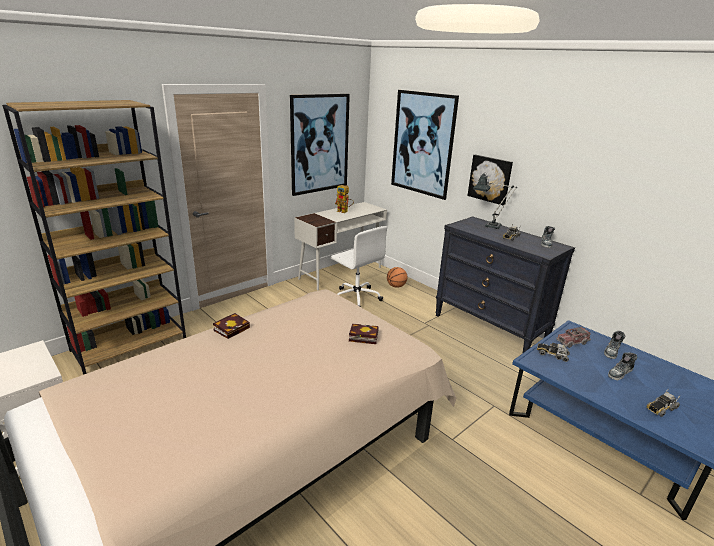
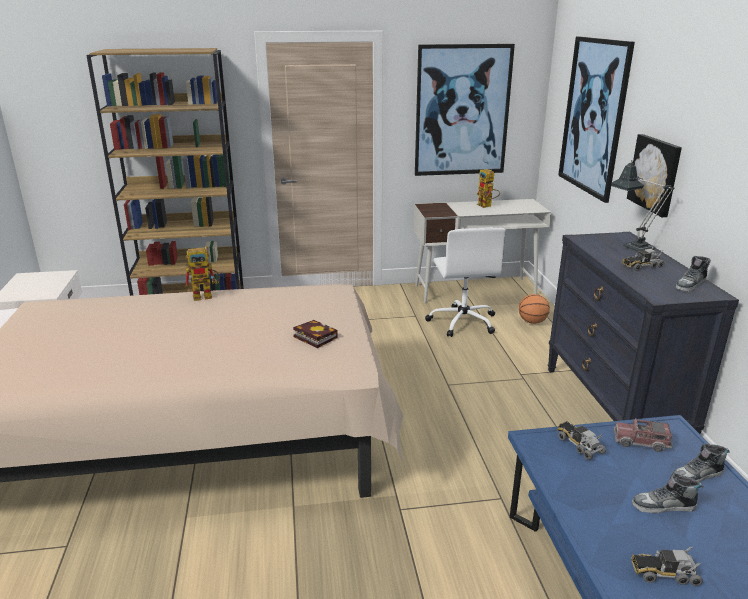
camera: 35 degrees right, 0 degrees up
(232, 328) = (207, 295): book -> toy robot

